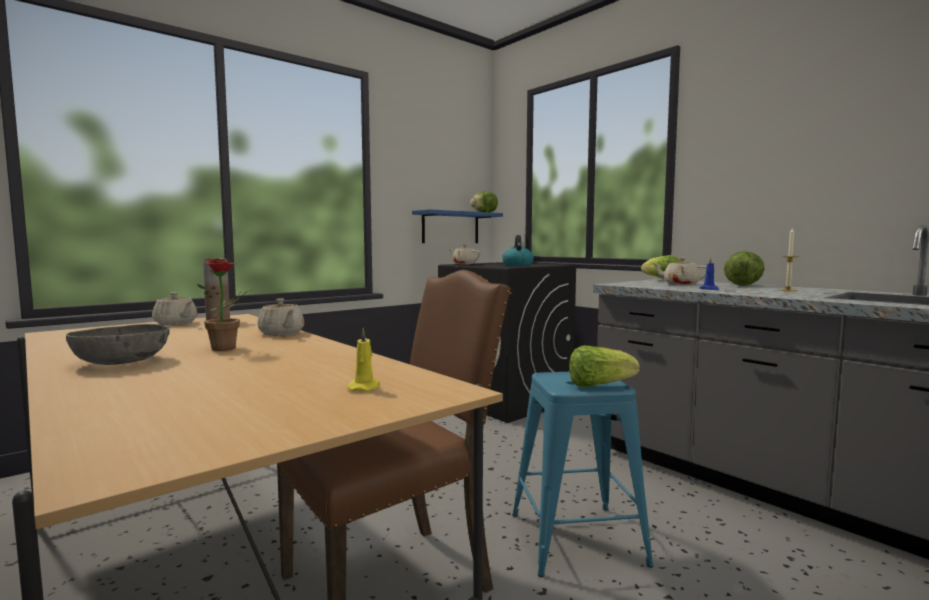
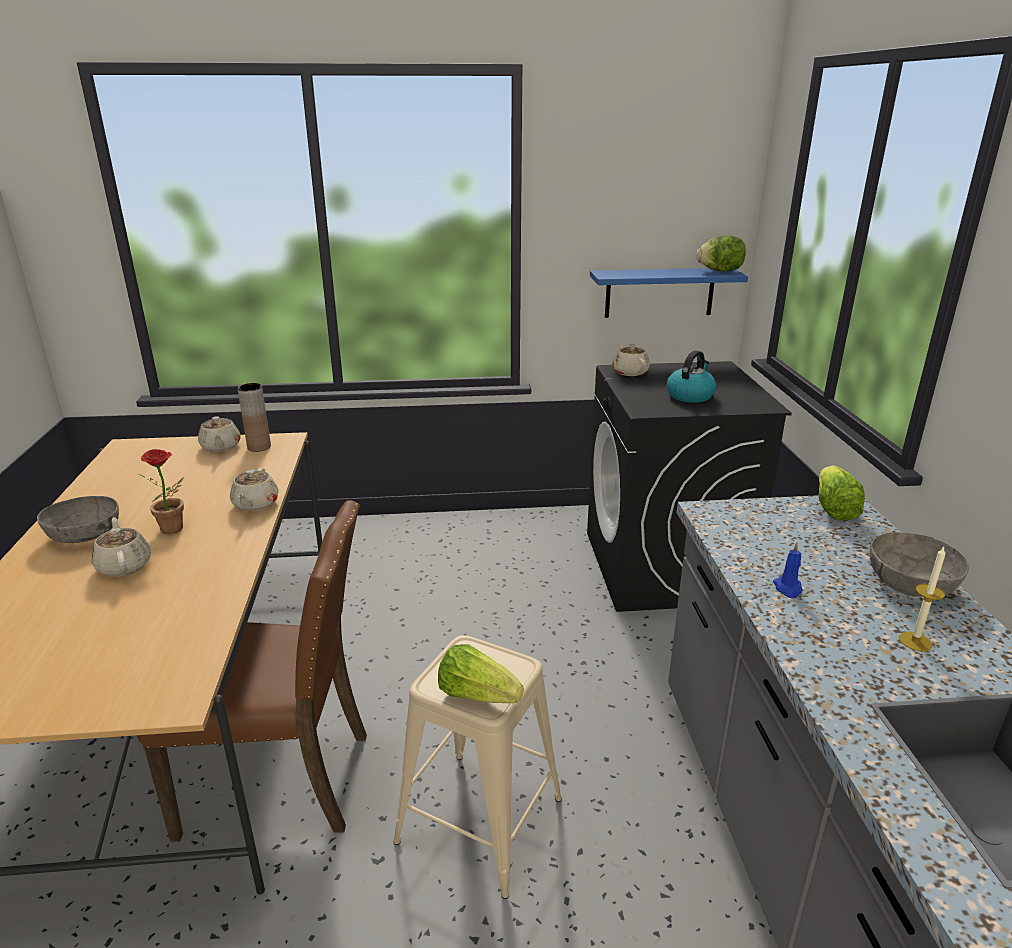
camera: 35 degrees right, 20 degrees up
(364, 387) = (139, 662): yellow candle -> none
(576, 539) = (479, 820): blue stool -> beige stool
(680, 284) = (807, 544): beige teapot -> beige teapot (124, 565)
(743, 285) = (909, 583): lettuce -> grey bowl

